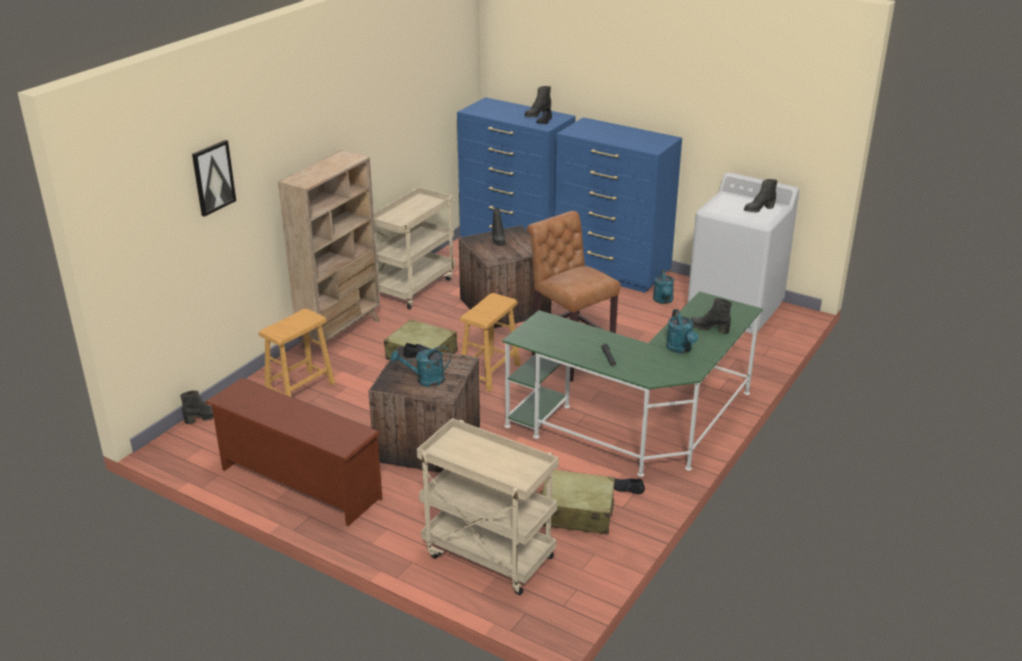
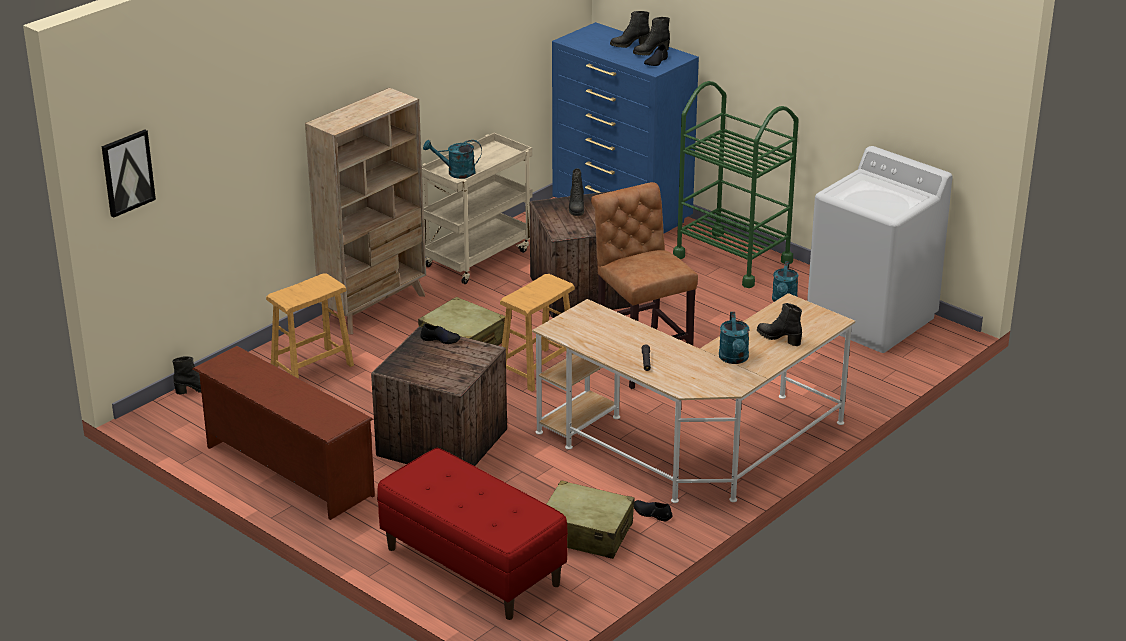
camera: 10 degrees right, 0 degrees up
(213, 177) = (227, 117): picture -> picture (127, 172)
(425, 380) = (436, 367): turquoise watering can -> turquoise watering can (456, 173)
(487, 556) = (472, 566): beige cart -> red bench
(612, 272) = (732, 259): blue dresser -> green cart
(639, 426) = (694, 447): green desk -> beige desk
(758, 209) = (894, 197): black boot -> black boot (629, 45)

